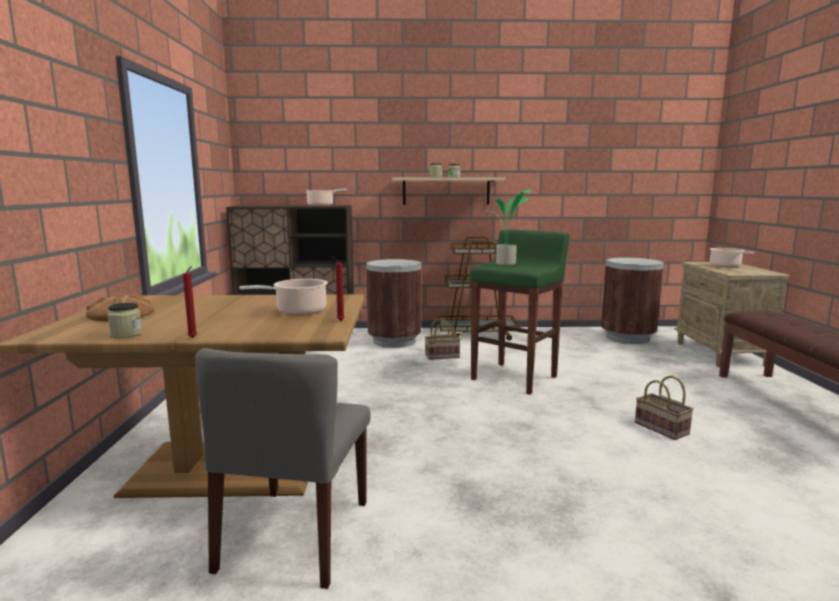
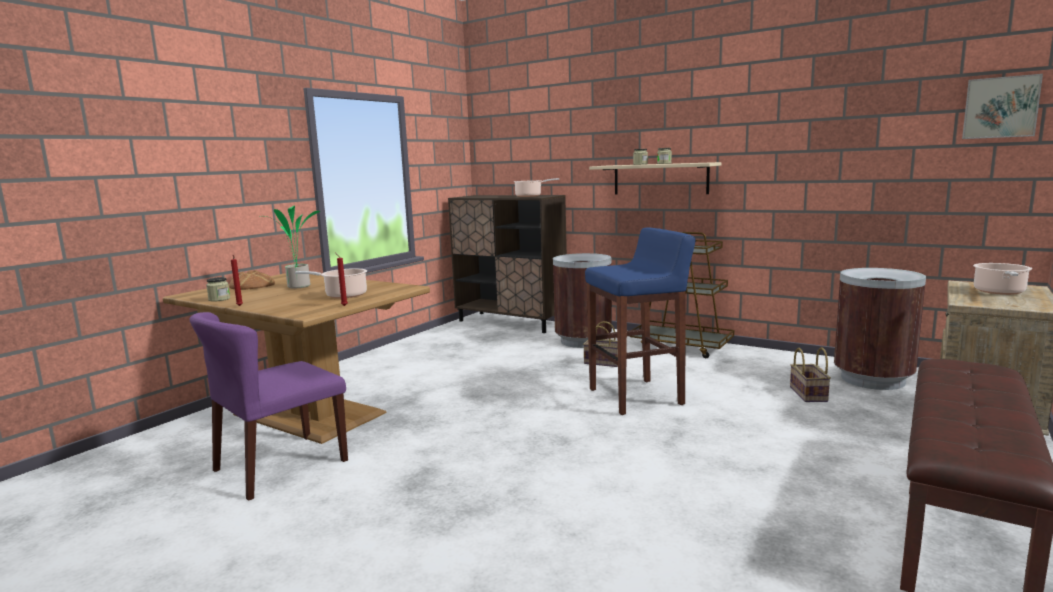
camera: 35 degrees right, 0 degrees up
(296, 535) = (280, 466): grey chair -> purple chair
(506, 264) = (623, 267): potted plant -> potted plant (297, 287)
(515, 378) = (637, 396): green stool -> blue stool
(663, 428) = (702, 481): basket -> basket (809, 394)
(682, 147) = (1000, 107): none -> picture

